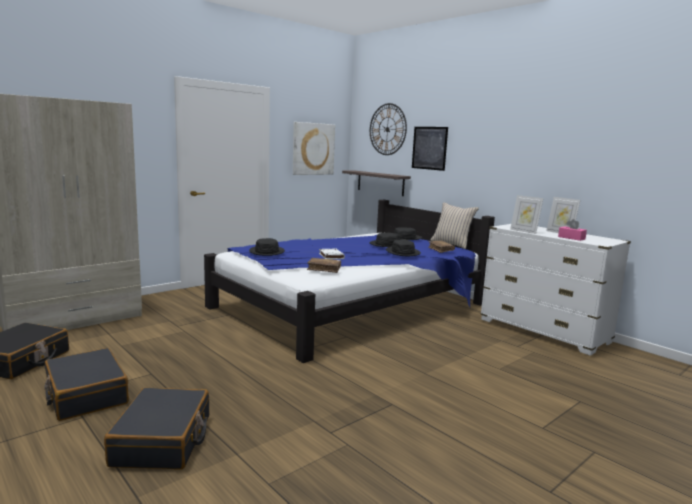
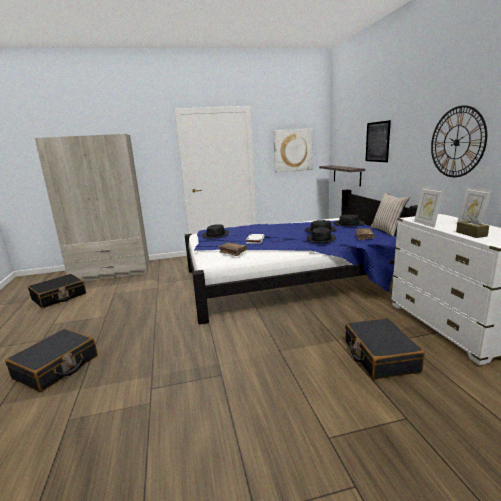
camera: 30 degrees right, 5 degrees up
(86, 395) = (60, 325): black suitcase -> black suitcase (380, 356)
(387, 129) = (350, 128): wall clock -> wall clock (456, 142)
(571, 238) = (471, 234): pink tissue box -> brown tissue box

